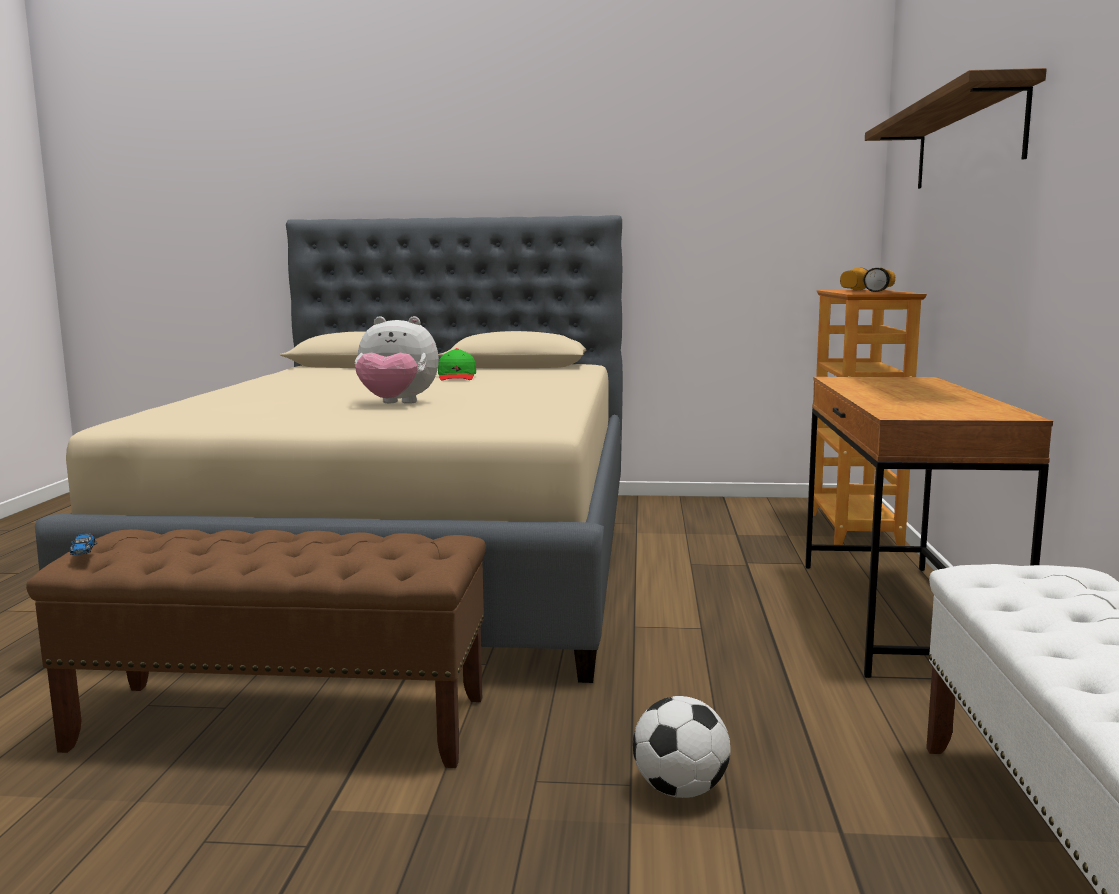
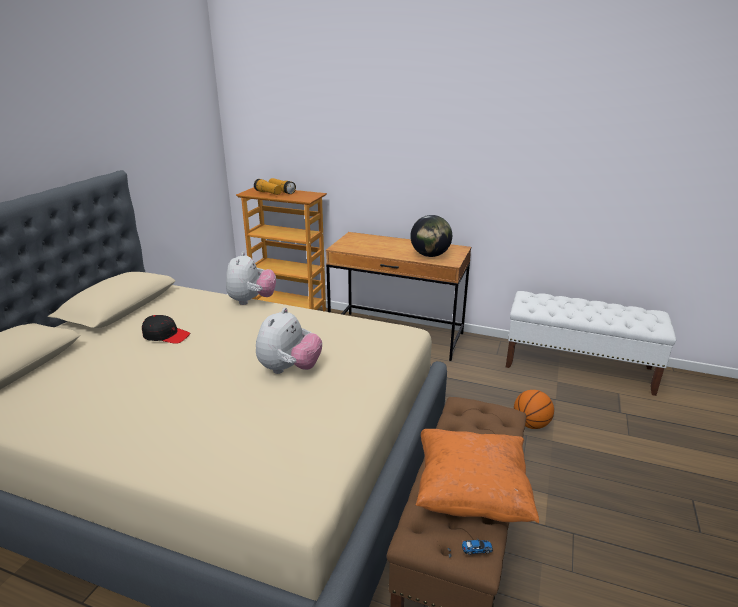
camera: 75 degrees left, 15 degrees up
(202, 552) = (471, 495): none -> orange pillow
(457, 377) = (166, 335): green cap -> black cap
(581, 383) = (251, 301): none -> plush toy
(680, 790) = (531, 424): football -> basketball
(912, 406) = (430, 255): none -> globe
(967, 141) = (354, 123): shelf -> none

